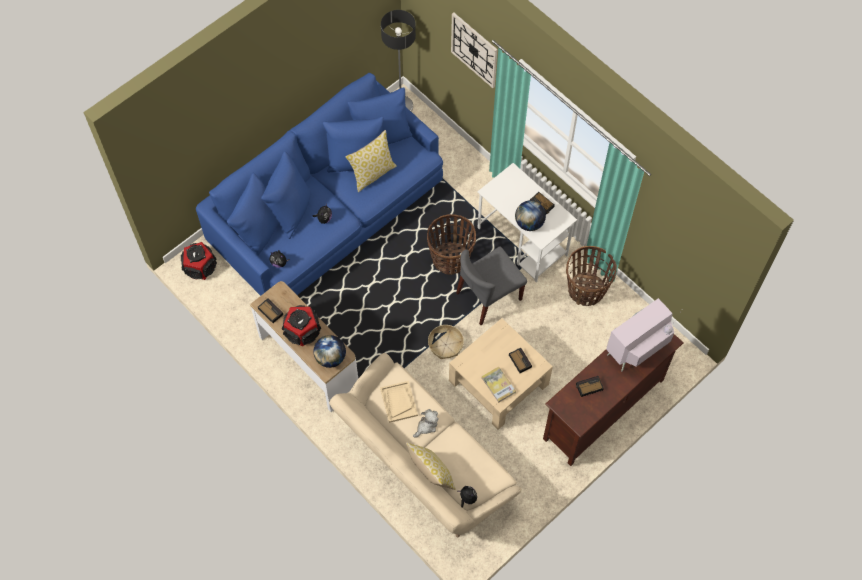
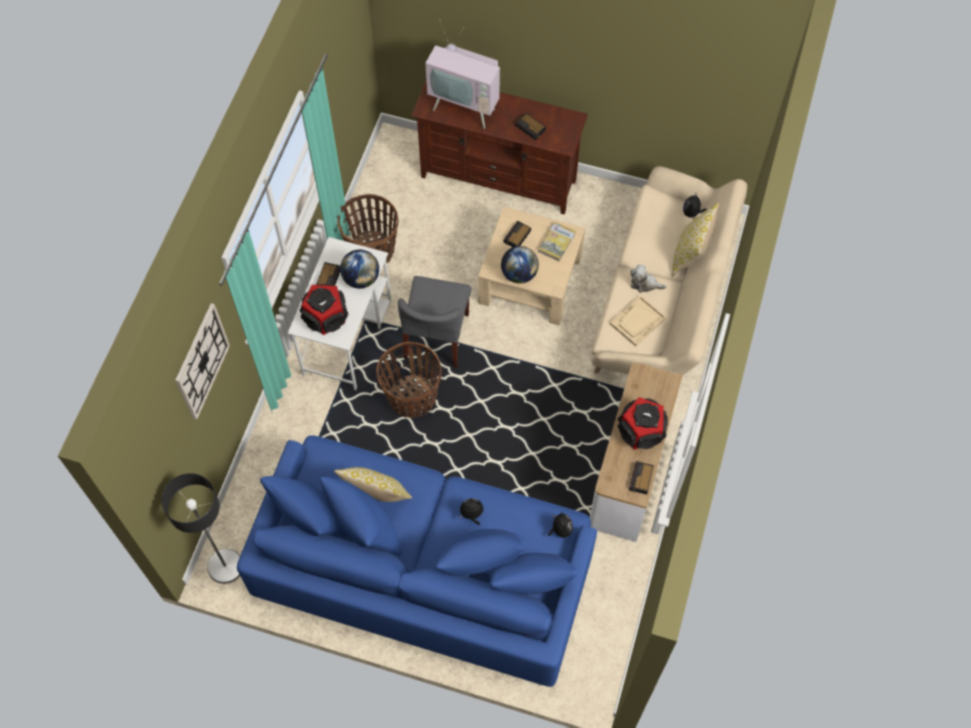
camera: 120 degrees left, 0 degrees up
(200, 267) = (593, 668): speaker -> speaker (326, 317)
(330, 357) = (651, 385): globe -> globe (519, 274)
(445, 345) = (520, 349): basket -> none
(488, 296) = (436, 336): grey chair -> grey chair turned 75 degrees clockwise

